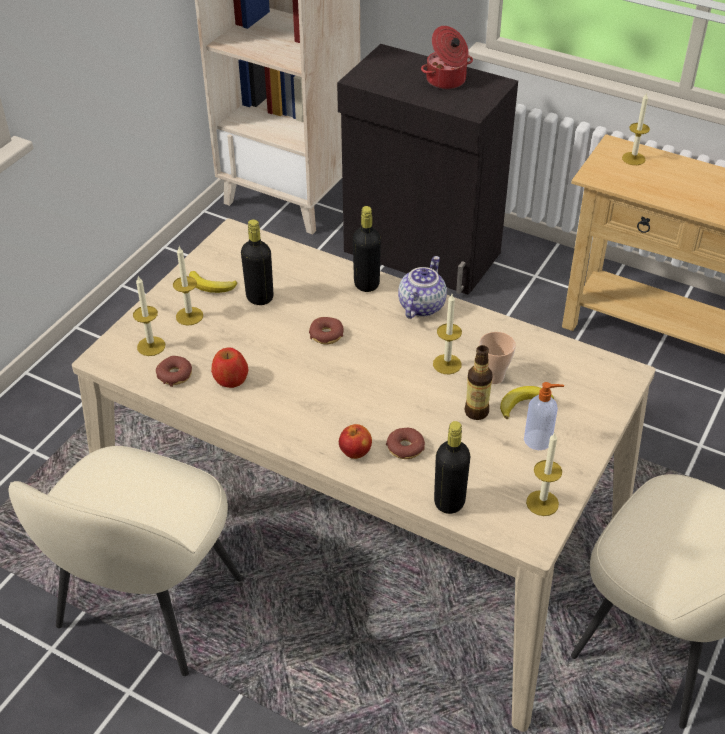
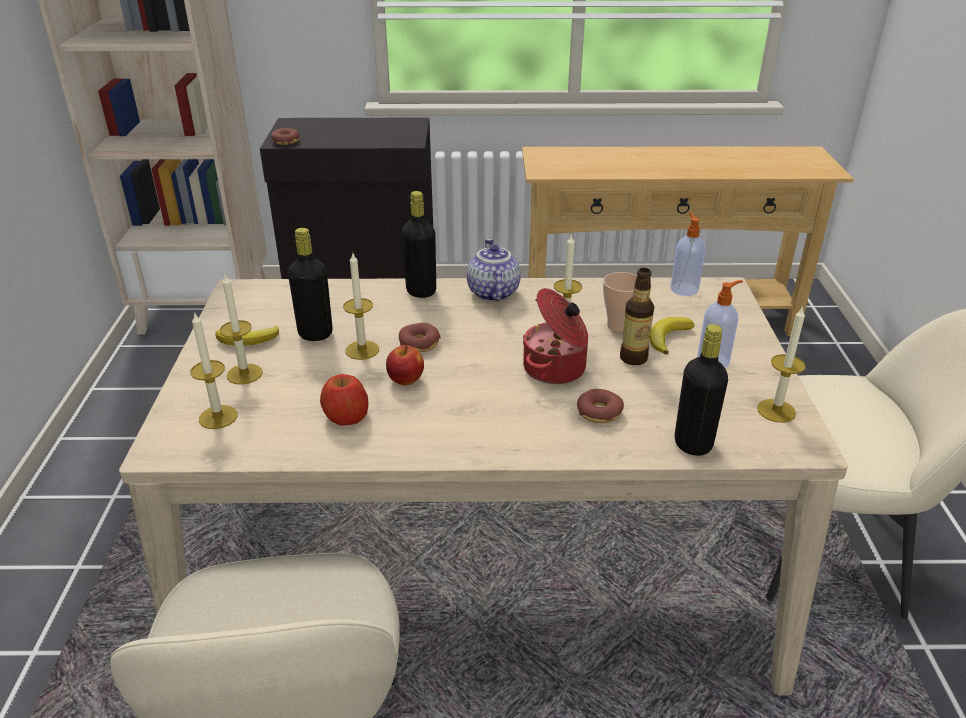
camera: 30 degrees left, 10 degrees down
(175, 375) = (273, 435): donut -> donut (285, 141)
(355, 452) = (552, 435): apple -> apple (405, 380)
(446, 81) = (365, 128): cooking pot -> cooking pot (556, 369)
(587, 361) = (684, 289): none -> soap dispenser
(633, 158) = (561, 155): candle -> candle (362, 350)

